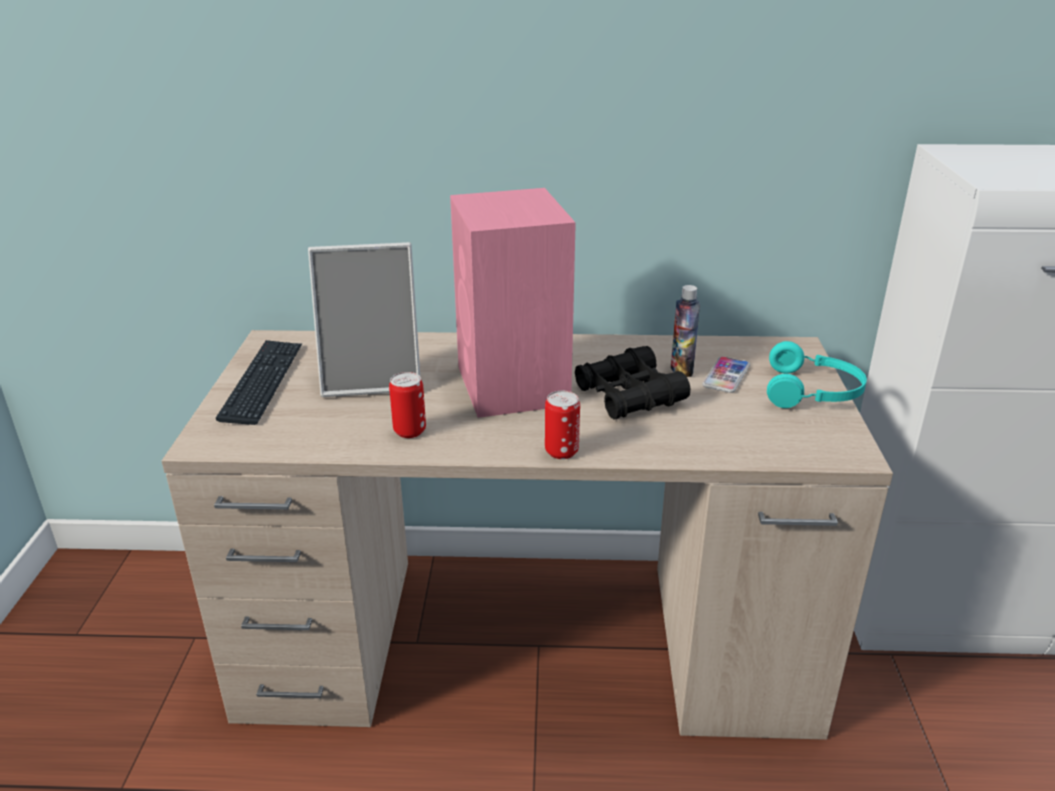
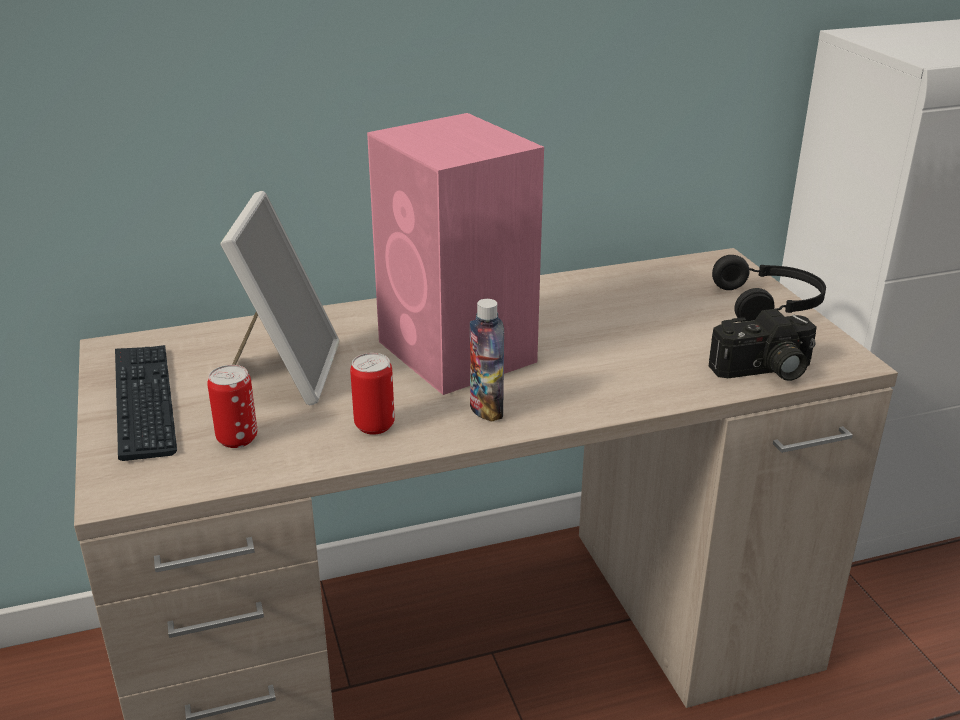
camera: 20 degrees left, 0 degrees up
(373, 378) = (284, 372): picture frame -> picture frame turned 60 degrees counterclockwise
(561, 451) = (563, 415): can -> can (237, 438)
(629, 395) = (591, 340): black binoculars -> none
(681, 369) = (625, 303): bottle -> bottle (486, 410)
(726, 376) = (675, 302): phone -> none
(763, 448) = (764, 371): none -> camera
(813, 392) = (770, 305): turquoise headphones -> black headphones

